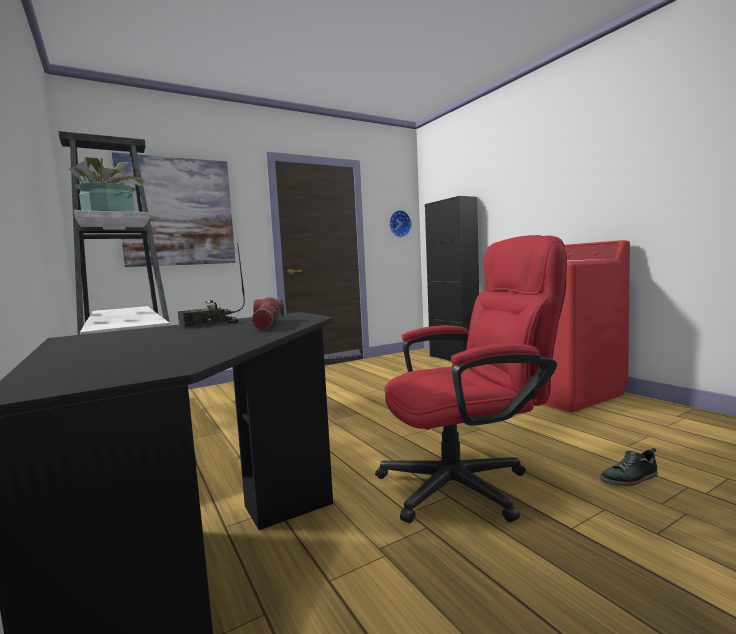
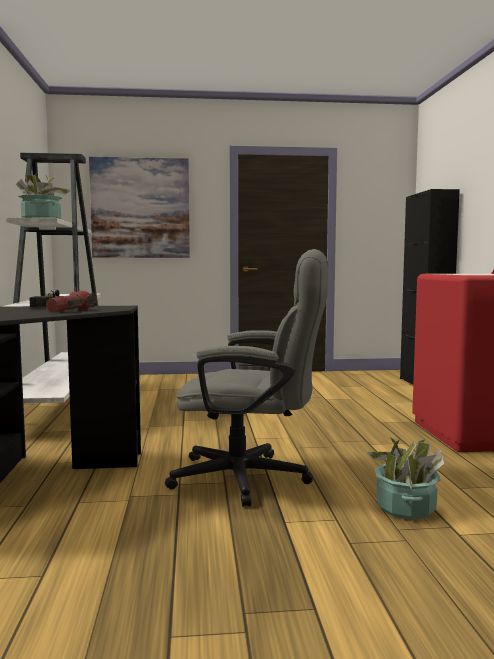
camera: 25 degrees right, 0 degrees up
(399, 223) = (384, 219): wall clock -> none
(468, 484) = (253, 479): red office chair -> grey office chair
(630, 478) = (406, 508): shoe -> potted plant

